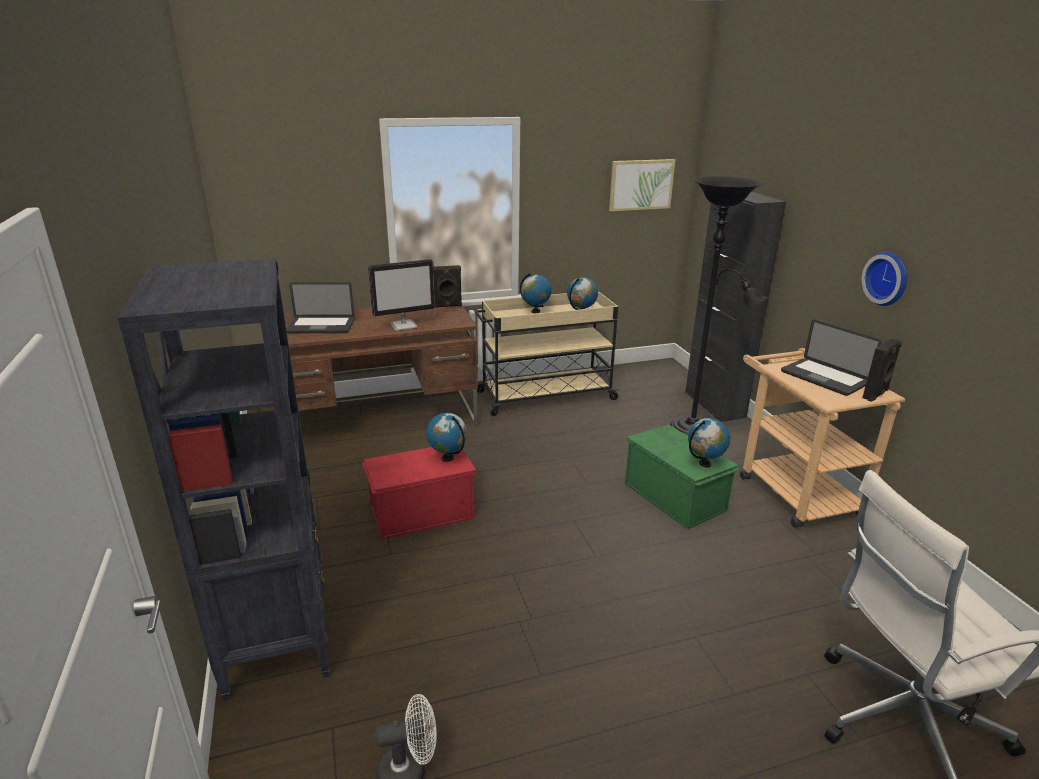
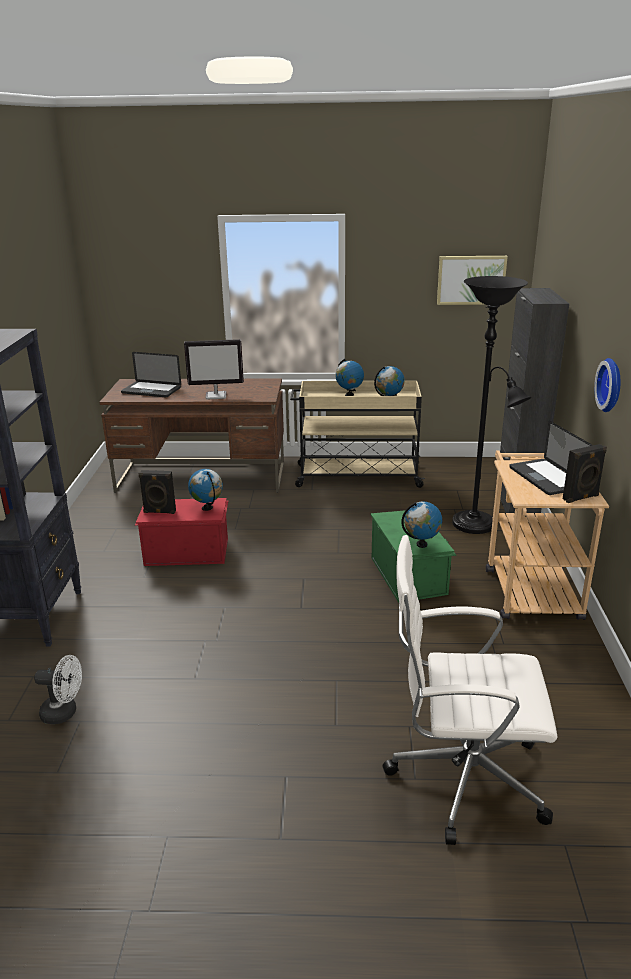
camera: 20 degrees right, 0 degrees up
(447, 306) = (266, 383): black speaker -> black speaker (159, 512)

